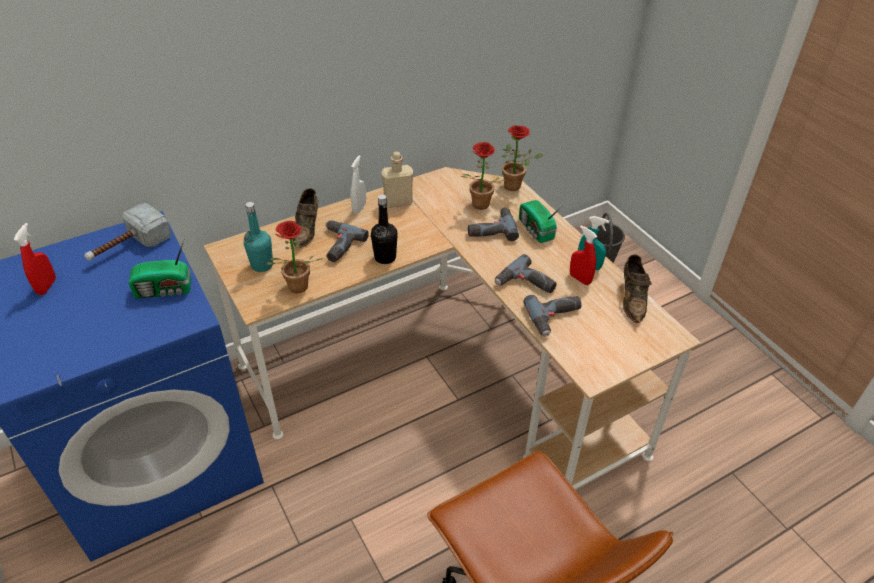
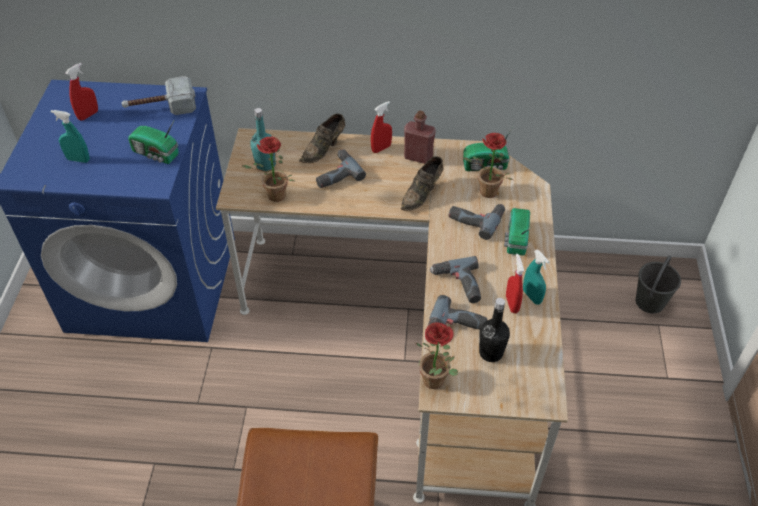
camera: 35 degrees right, 5 degrees up
(76, 333) = (78, 159): none -> turquoise spray bottle
(359, 208) = (381, 148): white spray bottle -> red spray bottle
(385, 257) = (363, 203): black bottle -> black bottle (491, 353)
(398, 202) = (418, 157): beige bottle -> red bottle
(460, 186) = (486, 166): none -> radio
(516, 186) = (538, 188): potted plant -> potted plant (437, 382)
(632, 299) = (542, 347): brown shoe -> brown shoe (422, 194)

